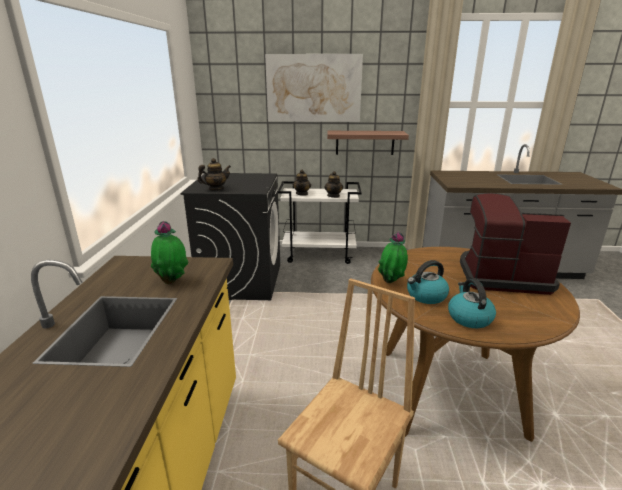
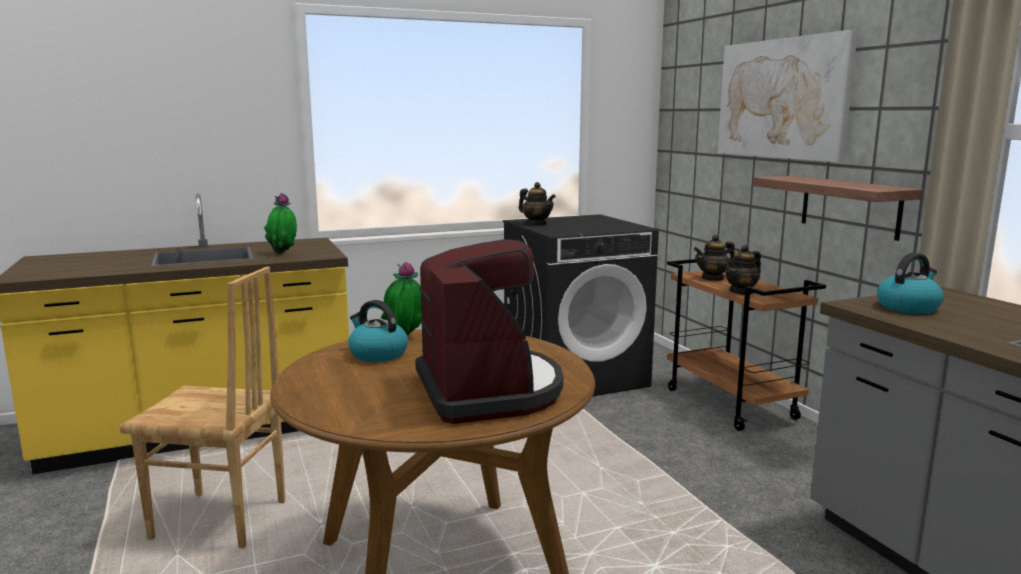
camera: 65 degrees right, 10 degrees down
(320, 255) = (732, 404): white cart -> brown cart
(469, 317) = (330, 376): kettle -> kettle (908, 307)

